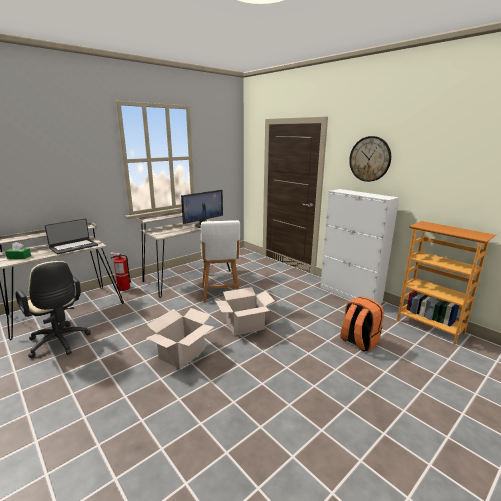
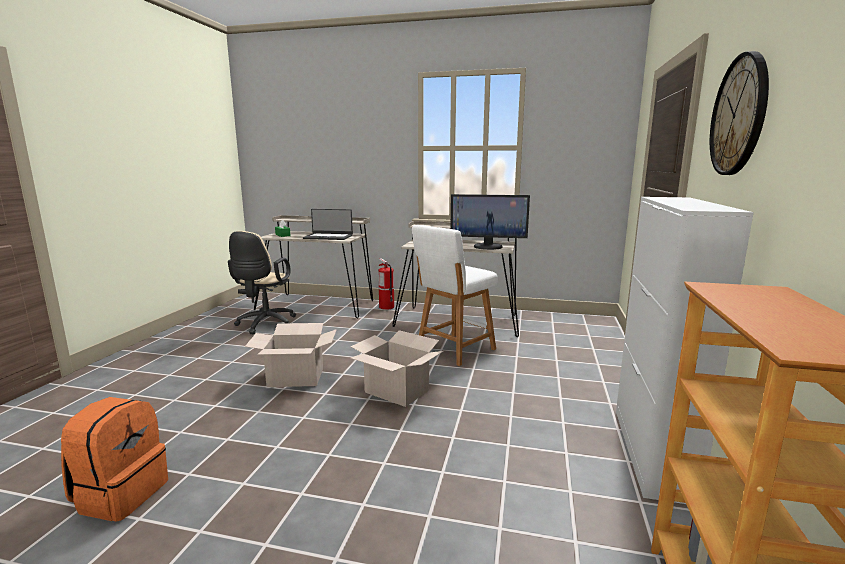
camera: 55 degrees right, 5 degrees down
(358, 342) = (481, 509): orange backpack -> orange backpack (121, 494)

